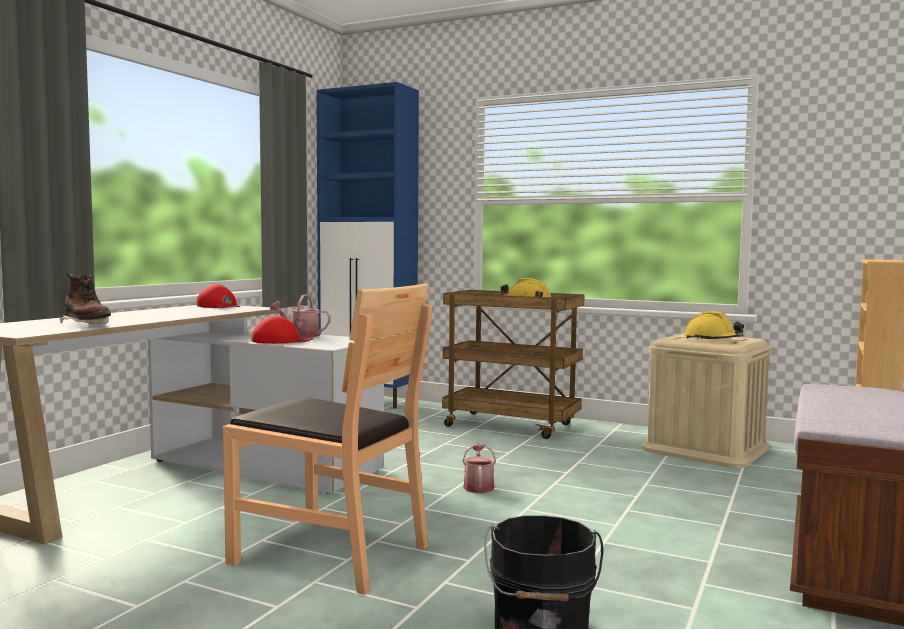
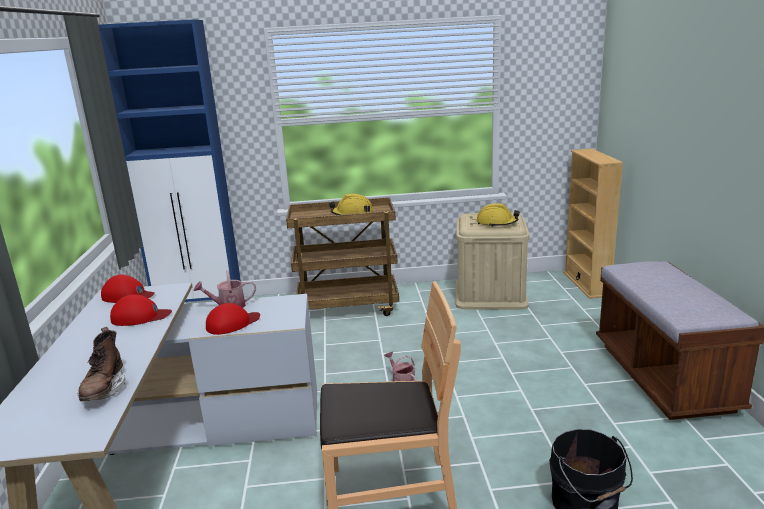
camera: 30 degrees left, 15 degrees up
(87, 325) = (104, 390): brown boot -> brown boot turned 75 degrees clockwise
(200, 312) = (140, 317): none -> red cap

